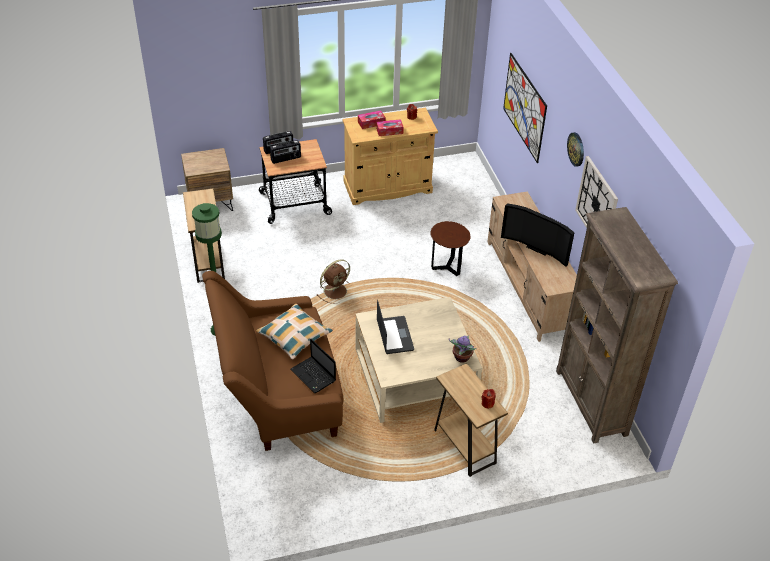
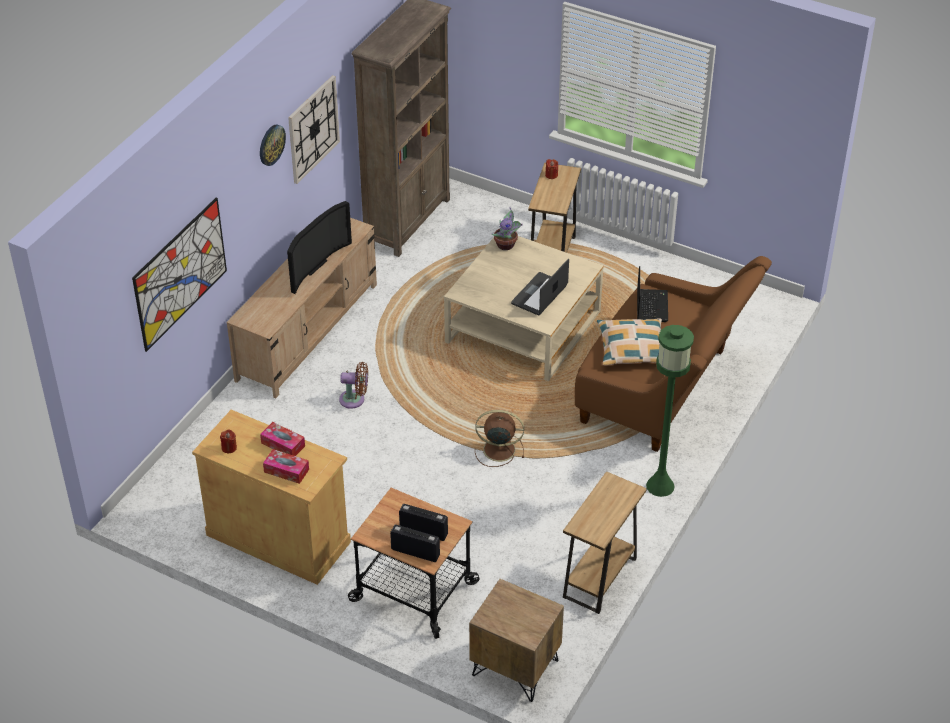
camera: 135 degrees left, 0 degrees up
(447, 267) = (355, 399): brown side table -> brown fan
(538, 247) = (312, 265): television -> television turned 45 degrees clockwise

